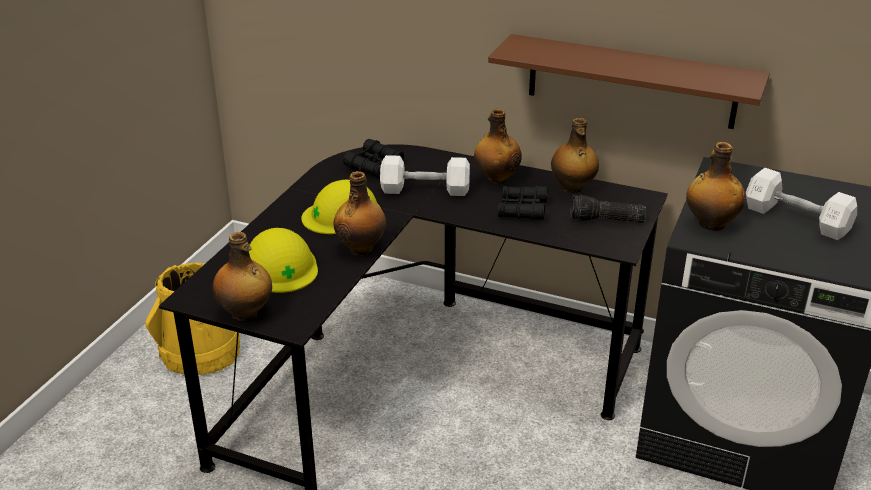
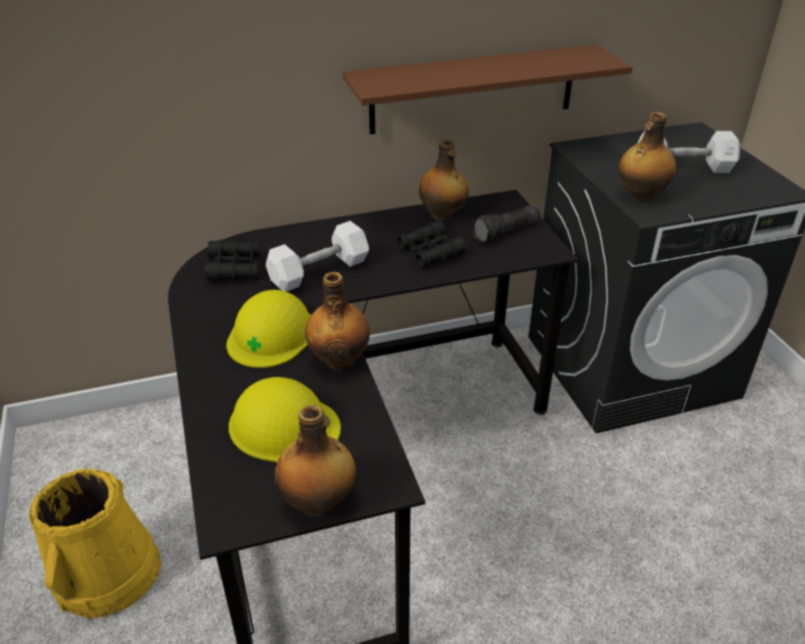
camera: 40 degrees left, 5 degrees up
(496, 178) = (369, 233): bottle -> none

